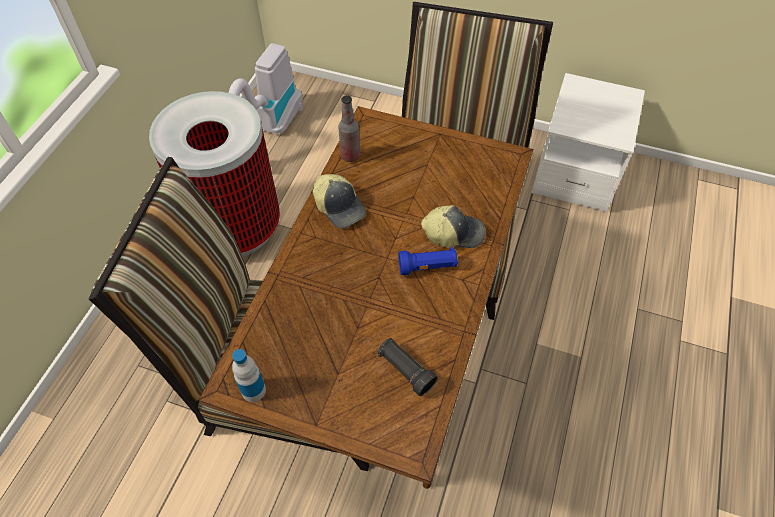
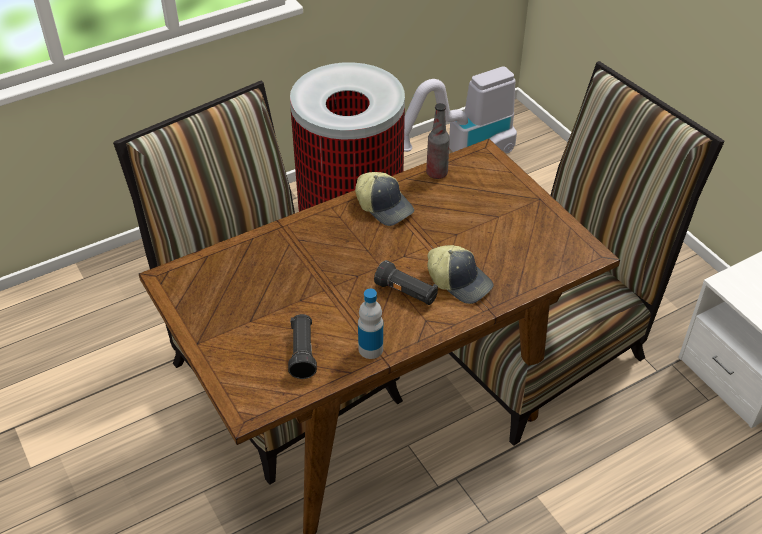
camera: 40 degrees right, 10 degrees down
(253, 390) = (180, 292): bottle -> bottle (370, 349)
(340, 206) = (384, 206): cap -> cap turned 45 degrees counterclockwise
(427, 267) = (406, 293): blue flashlight -> black flashlight

